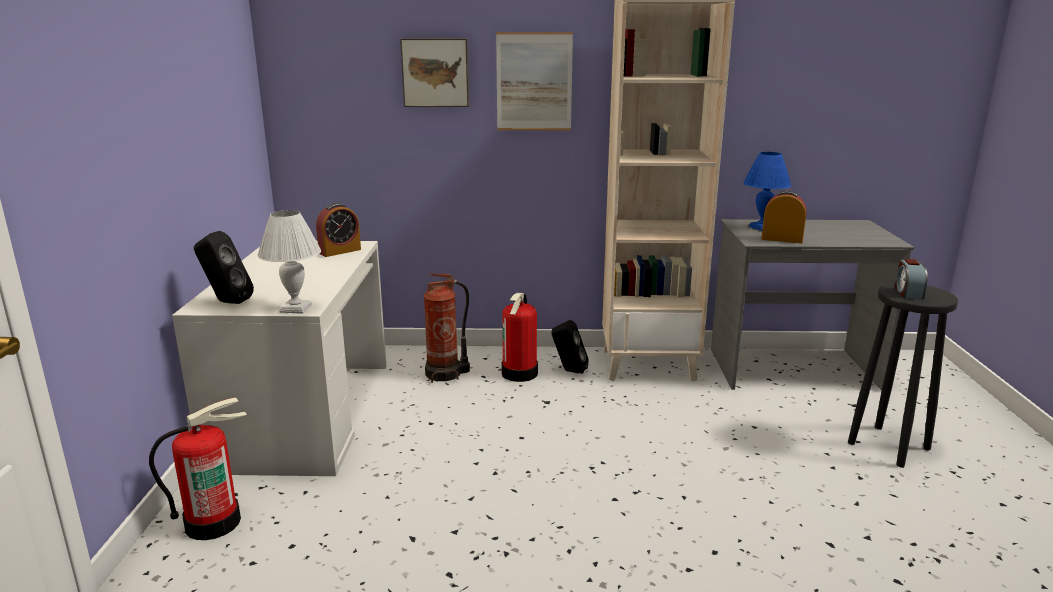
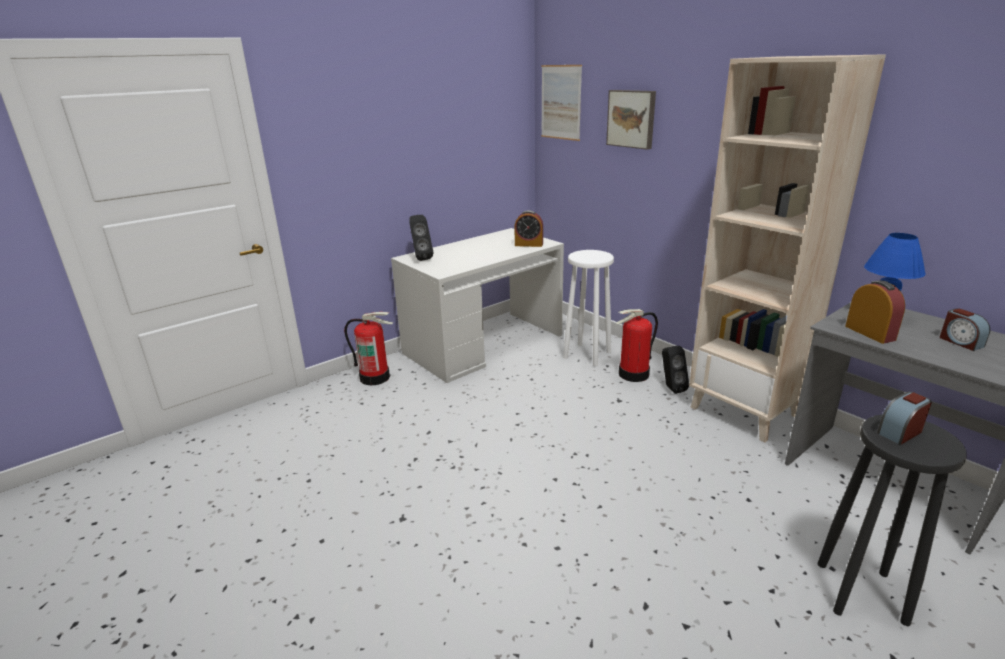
camera: 50 degrees right, 5 degrees up
(295, 308) = (437, 271): white table lamp -> none
(445, 374) = (586, 354): fire extinguisher -> white stool
(534, 82) = (701, 132): picture -> picture (561, 102)
(827, 230) = (960, 342): none -> alarm clock

